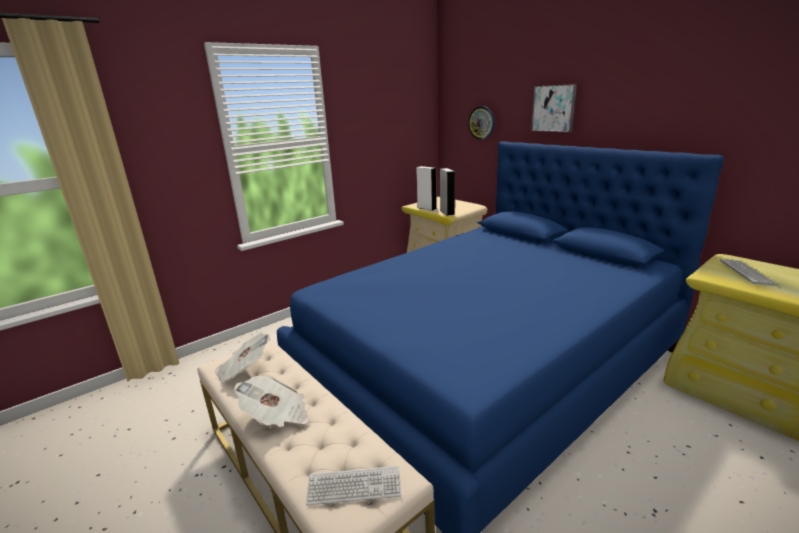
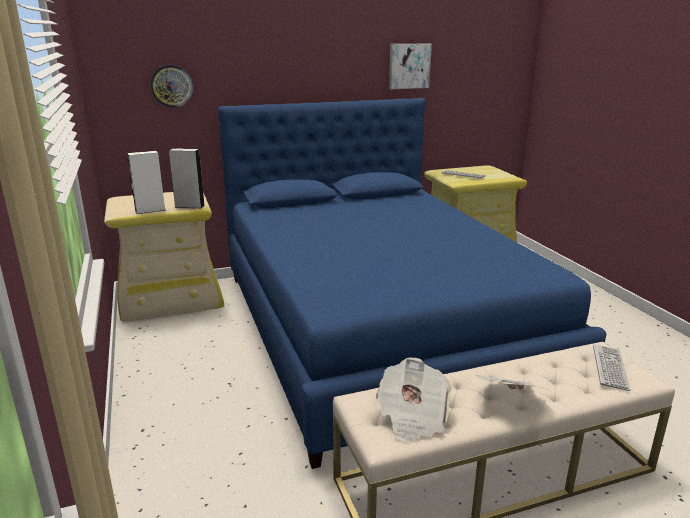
camera: 70 degrees left, 0 degrees up
(554, 108) = (271, 66): picture -> picture (409, 66)

